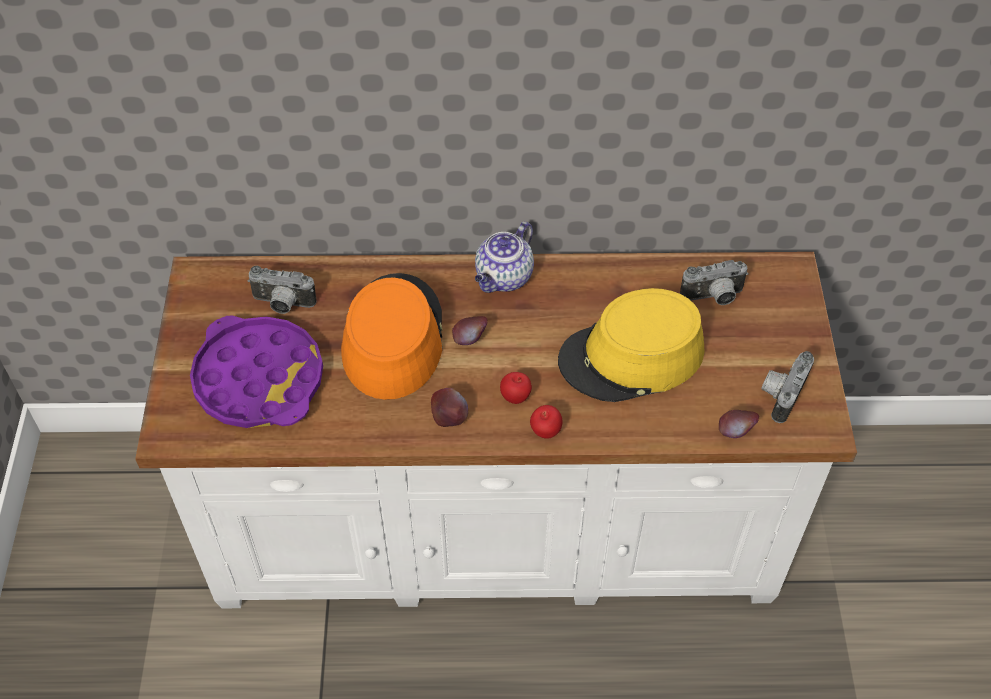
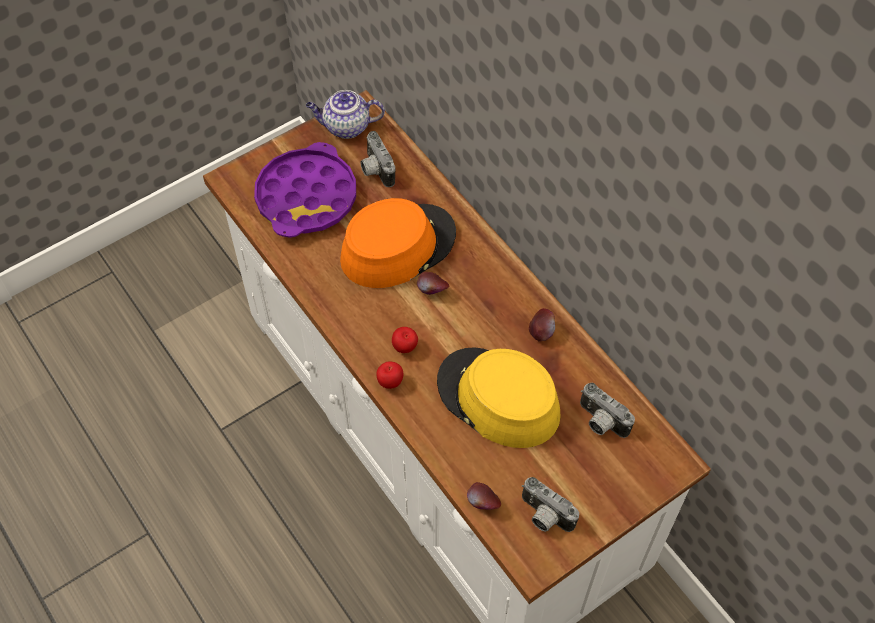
camera: 55 degrees right, 5 degrees up
(450, 417) = (359, 319): apple -> apple (541, 332)
(504, 278) = (503, 279): teapot -> teapot (346, 127)
(780, 394) = (544, 516): camera -> camera turned 135 degrees counterclockwise

